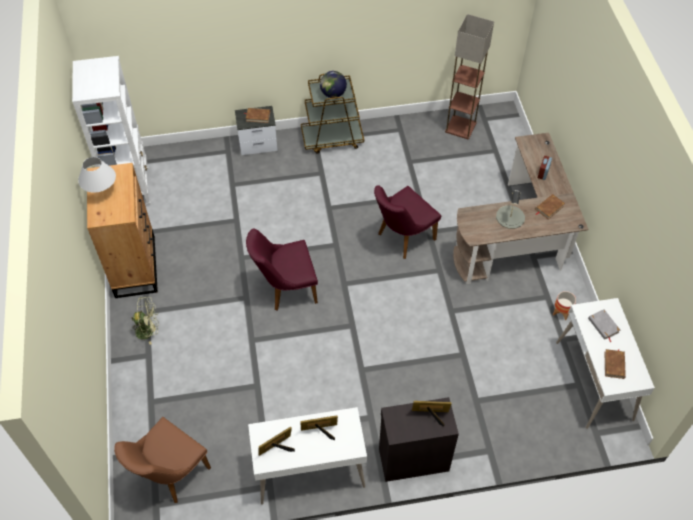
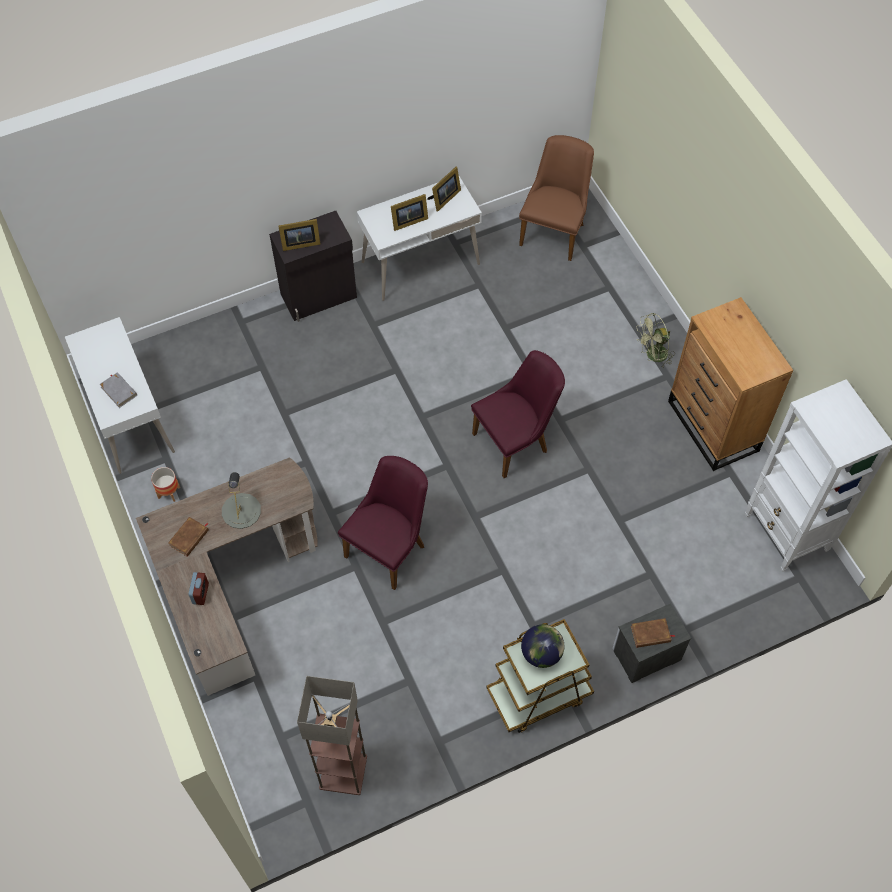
camera: 165 degrees right, 5 degrees up
(101, 191) = (754, 344): white table lamp -> none
(614, 365) = (107, 350): brown book -> none

